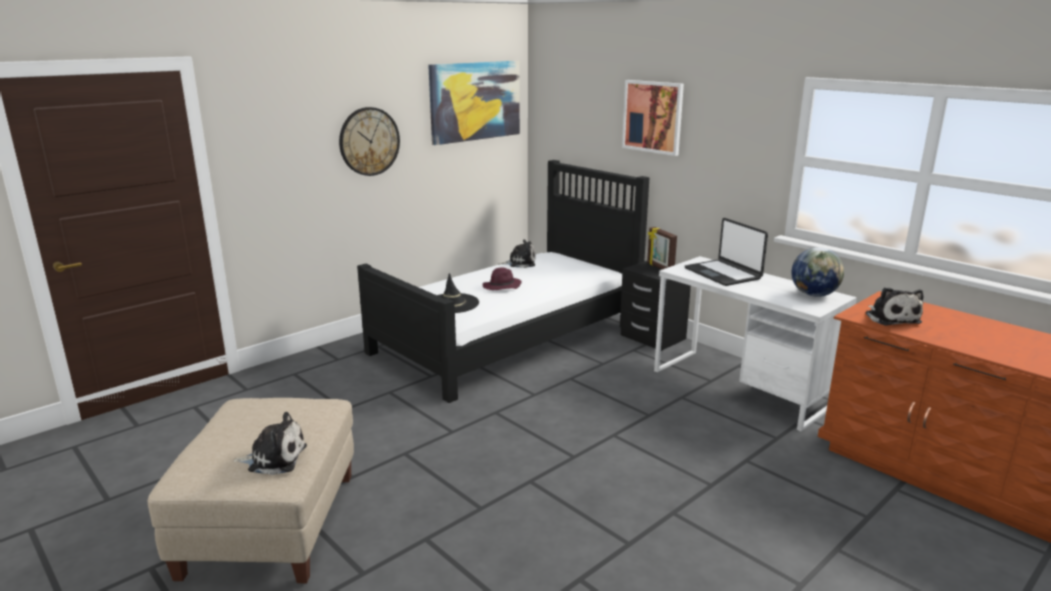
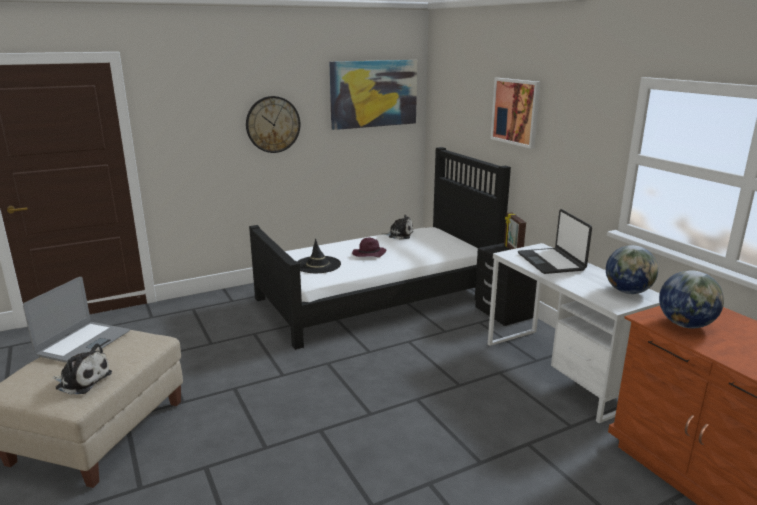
camera: 15 degrees right, 0 degrees up
(242, 419) = (83, 343): none -> laptop
(891, 318) = (685, 325): plush toy -> globe

